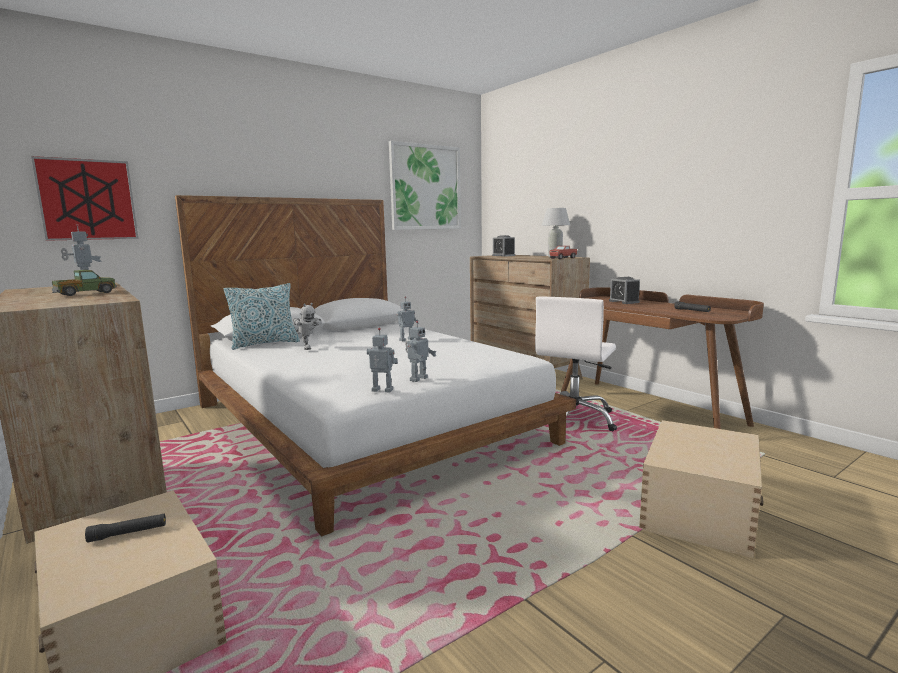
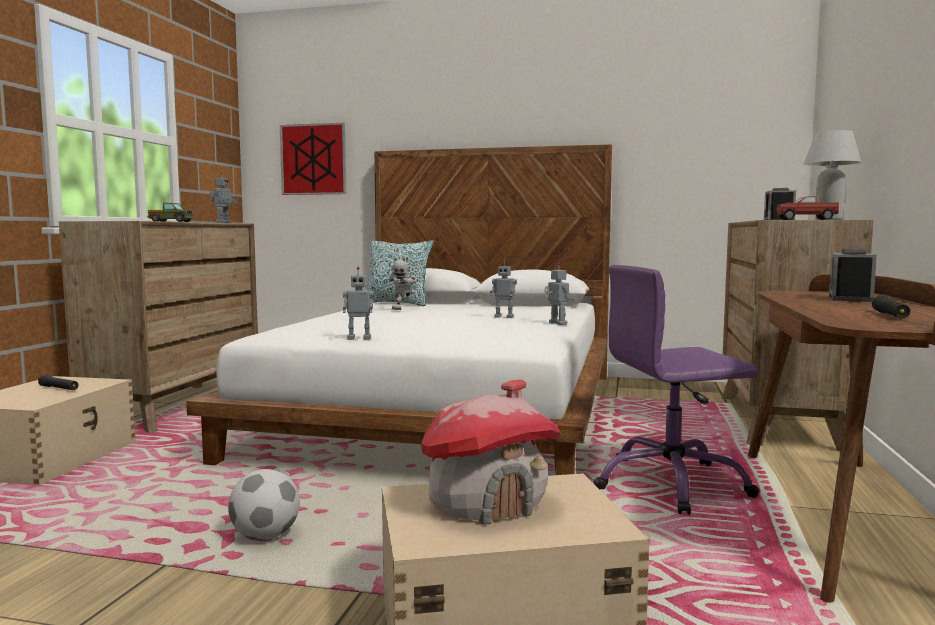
camera: 50 degrees right, 5 degrees down
(381, 391) = (299, 338): toy robot -> toy robot (556, 323)
(425, 187) = (694, 123): picture -> none
(517, 545) = (265, 537): none -> football
(574, 419) = (671, 484): white office chair -> purple office chair
(691, 448) = (487, 502): none -> toy house

